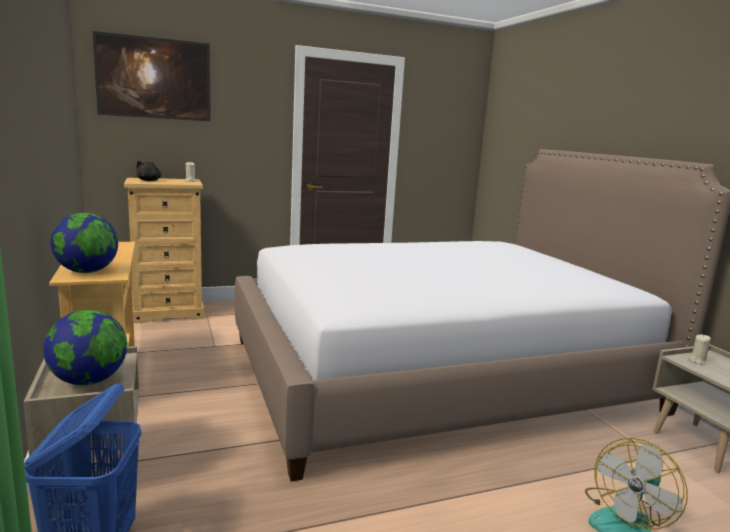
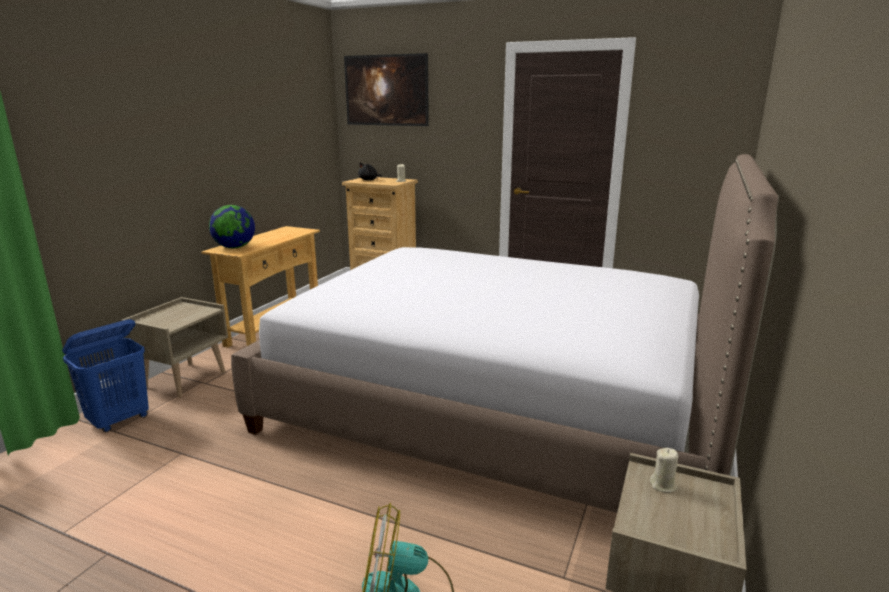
camera: 45 degrees right, 5 degrees up
(88, 381) = (169, 318): globe -> none

